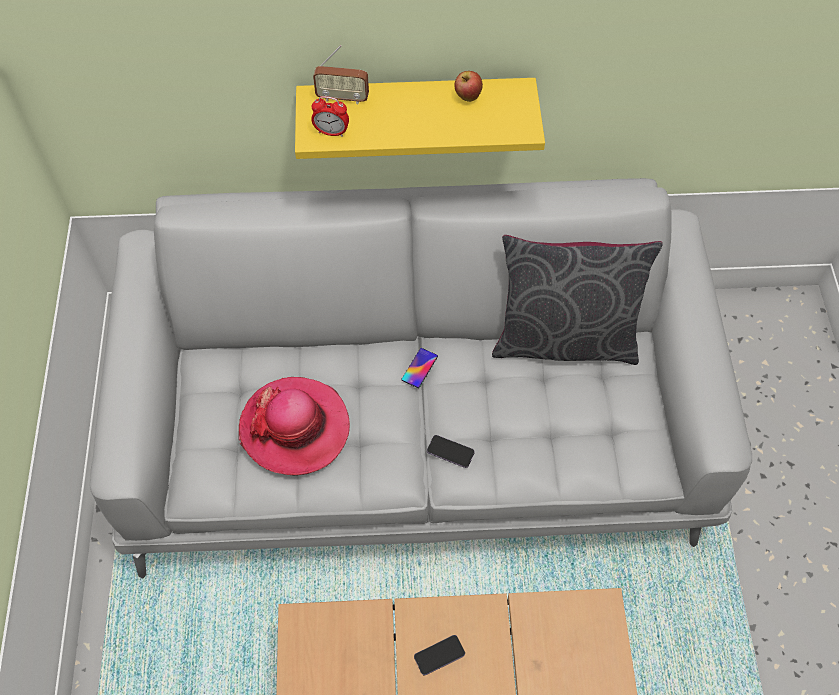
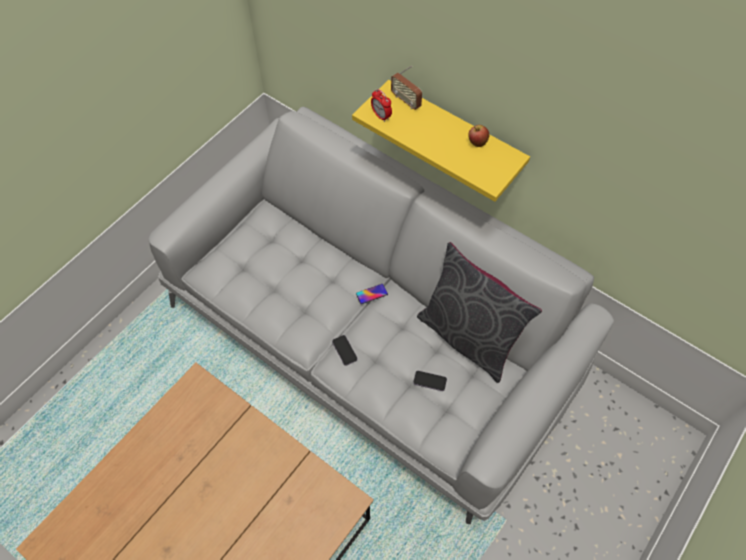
camera: 40 degrees right, 0 degrees up
(295, 427) = (278, 278): hat -> none
(439, 655) = (245, 452): phone -> phone (430, 381)

